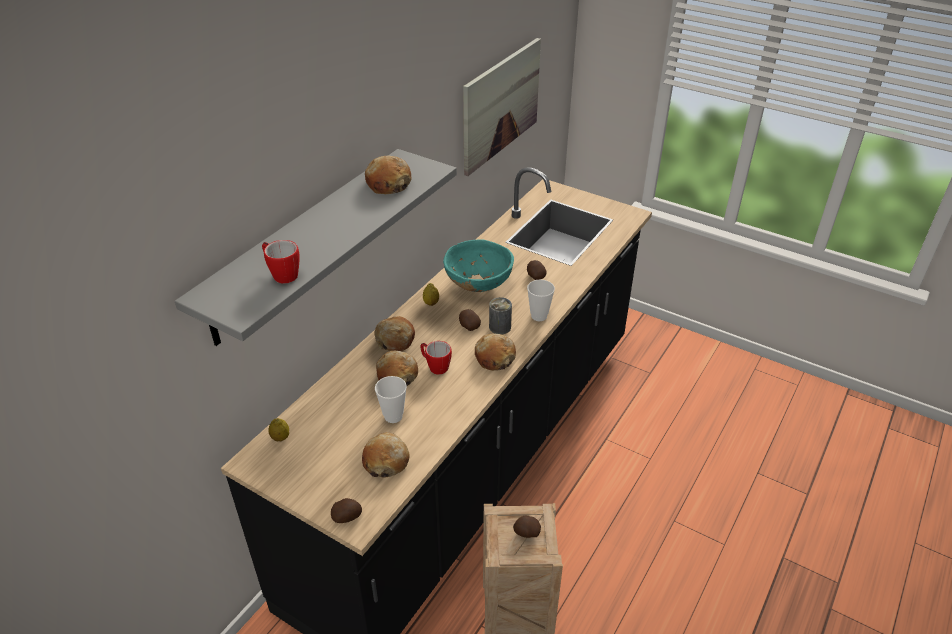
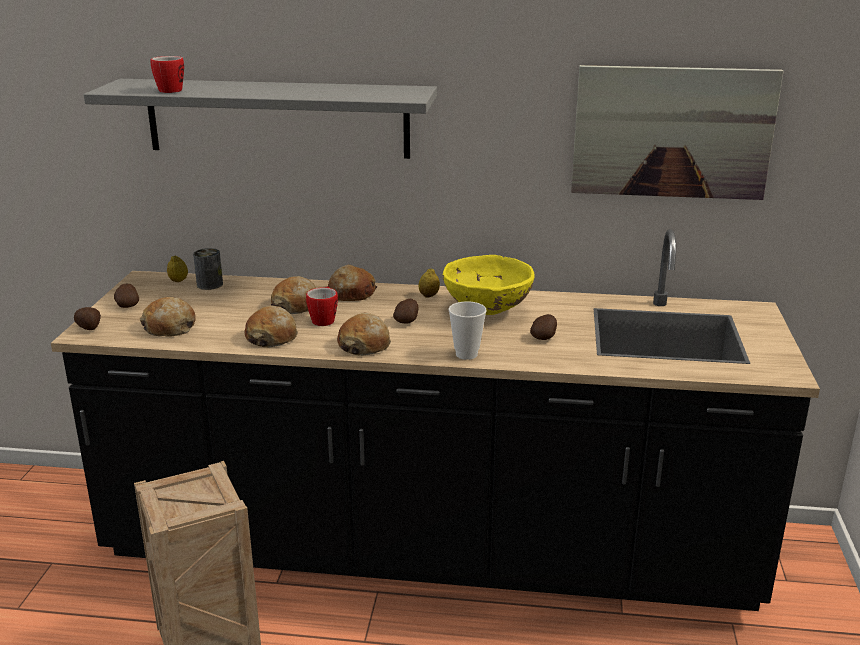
camera: 65 degrees right, 15 degrees down
(388, 184) = (359, 91): bread -> bread (272, 337)
(393, 416) = (234, 317): cup -> none
(478, 285) = (487, 311): turquoise bowl -> yellow bowl
(500, 327) = (422, 337): can -> can (210, 284)
(526, 533) = (191, 498): potato -> potato (127, 306)

